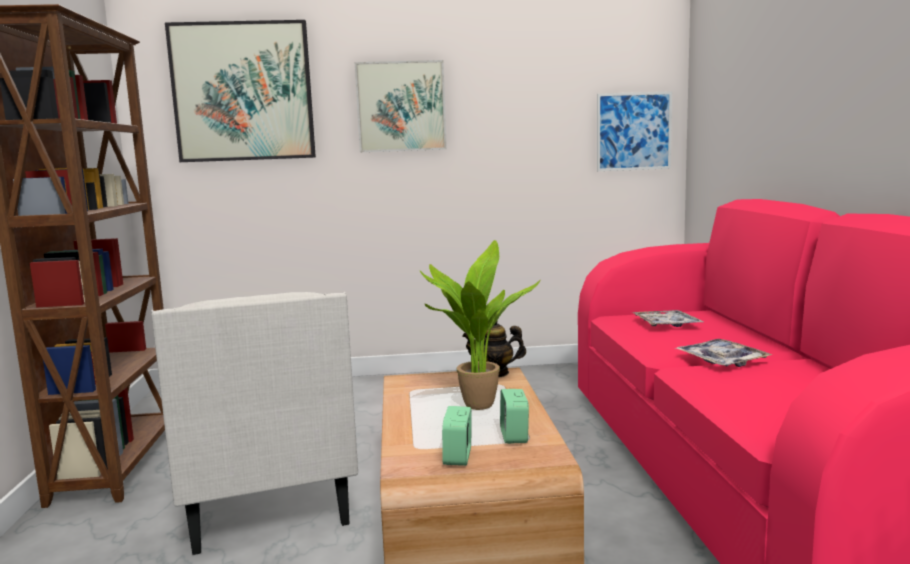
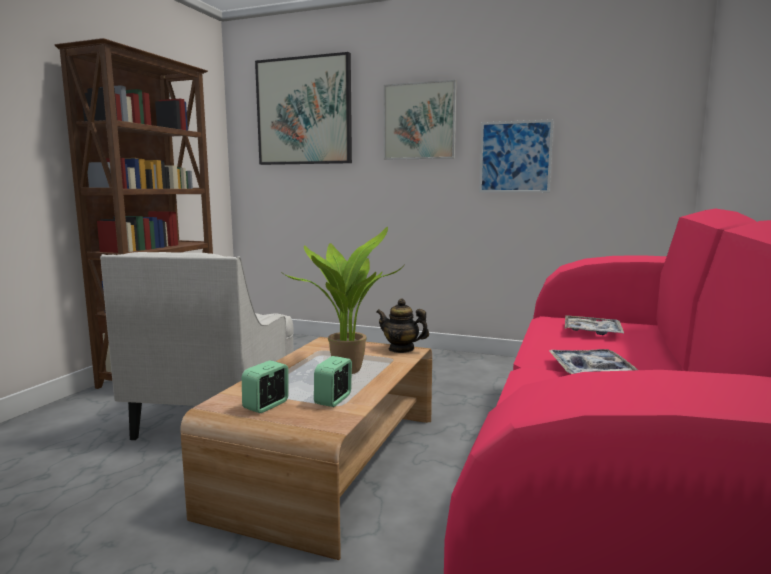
camera: 25 degrees right, 0 degrees up
(633, 131) = (639, 143): picture -> picture (515, 157)

